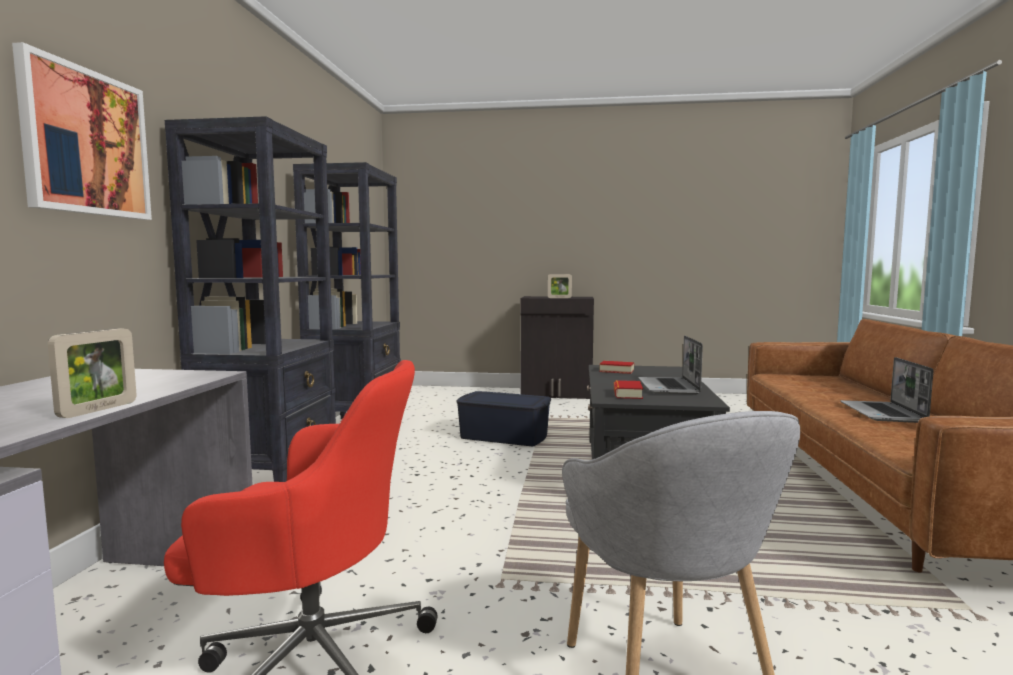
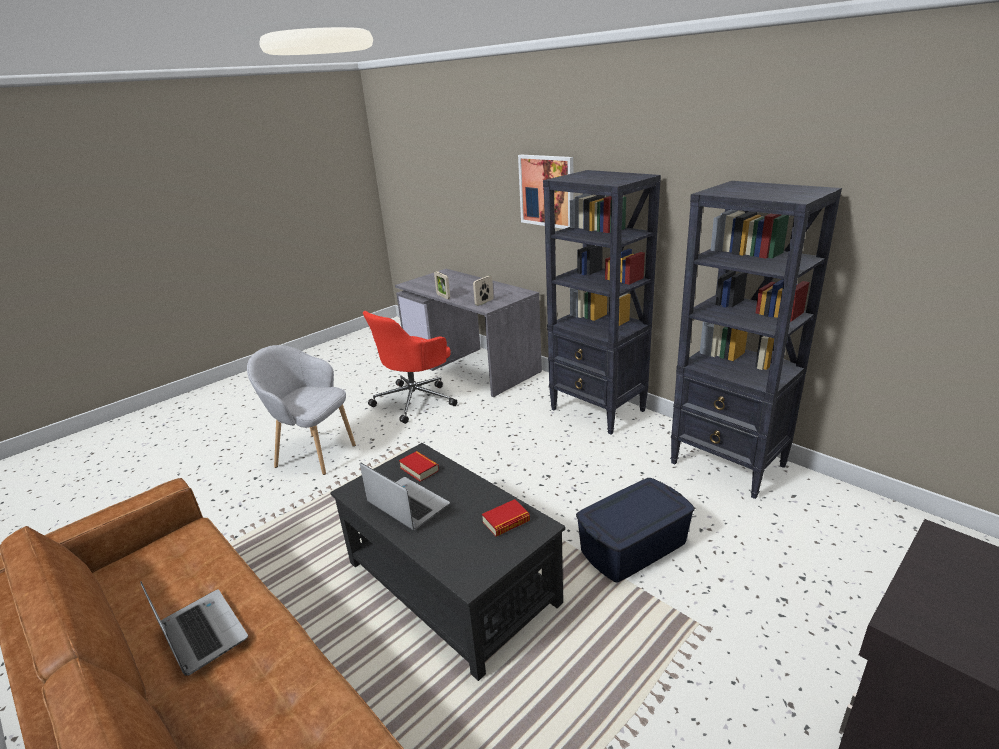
camera: 130 degrees right, 20 degrees up
(559, 298) = (909, 575): picture frame -> picture frame (484, 302)

